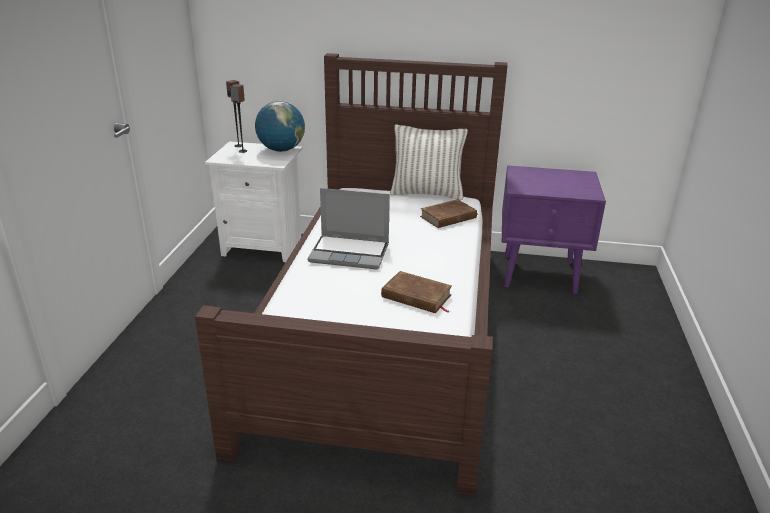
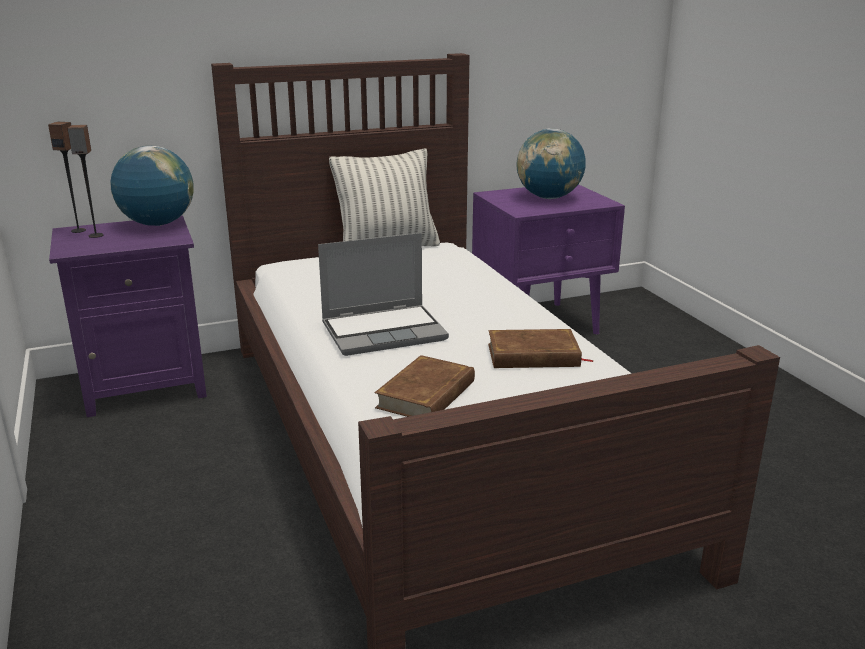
camera: 30 degrees left, 5 degrees down
(263, 246) = (145, 386): white nightstand -> purple nightstand
(448, 217) = (451, 265): brown book -> brown book (427, 395)
(555, 181) = (548, 197): none -> globe

